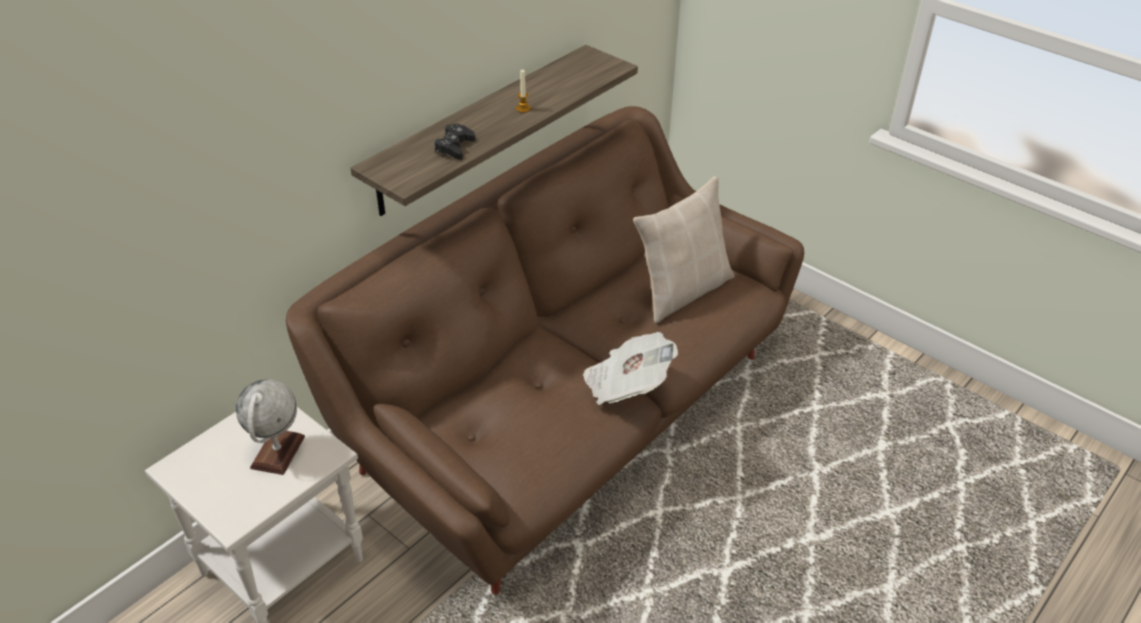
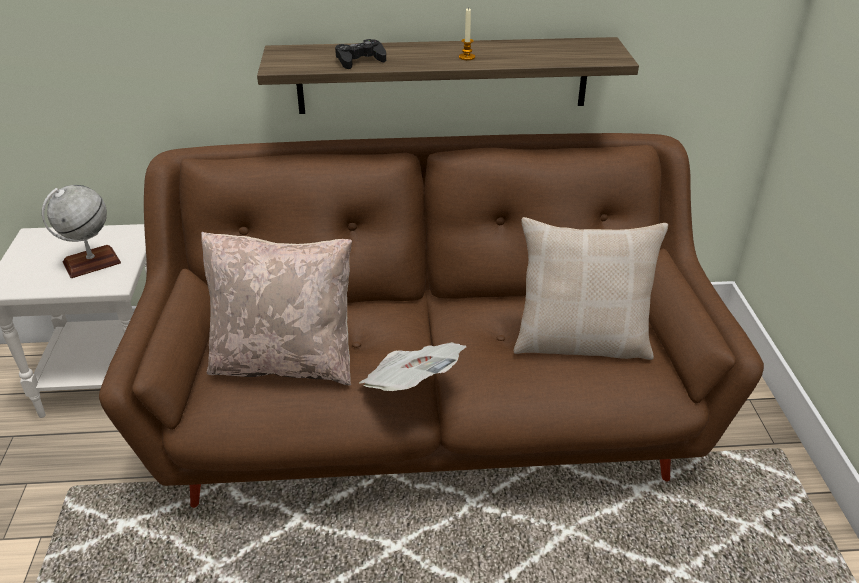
camera: 45 degrees right, 5 degrees down
(524, 426) = (285, 362): none -> beige pillow

